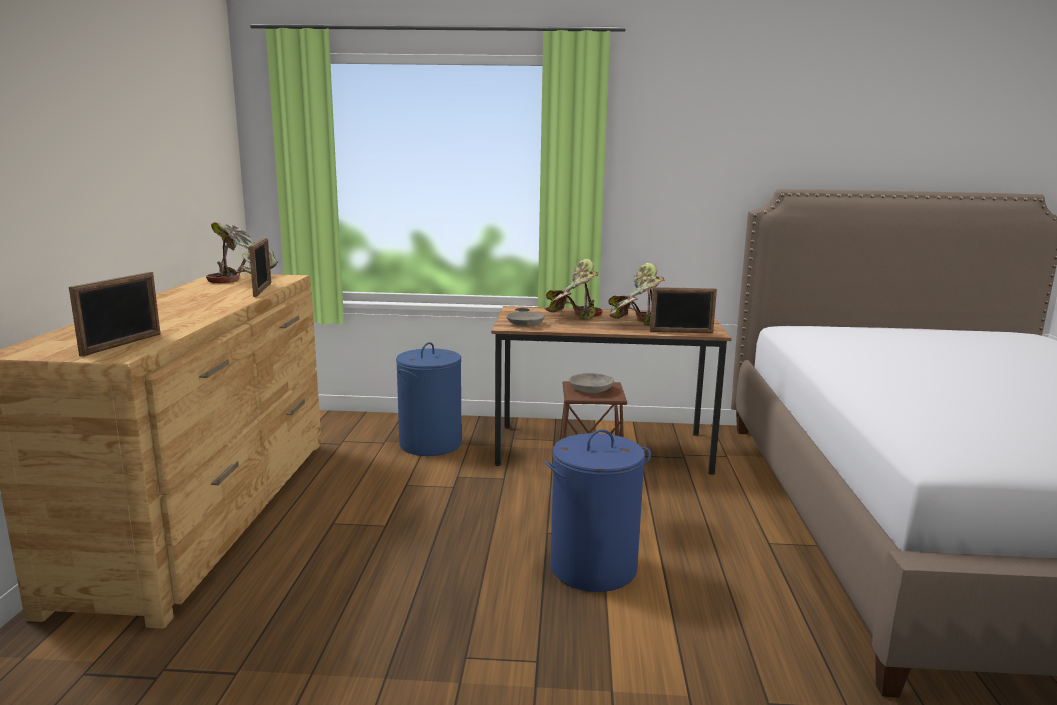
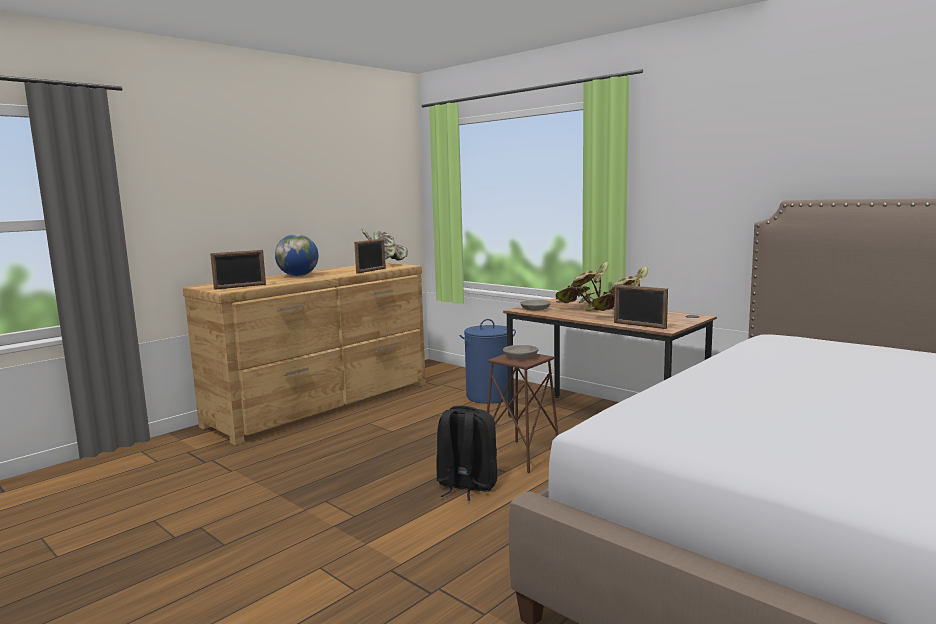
camera: 40 degrees right, 5 degrees down
(161, 310) = (298, 276): none -> globe
(592, 568) = (466, 486): blue laundry basket -> black backpack

